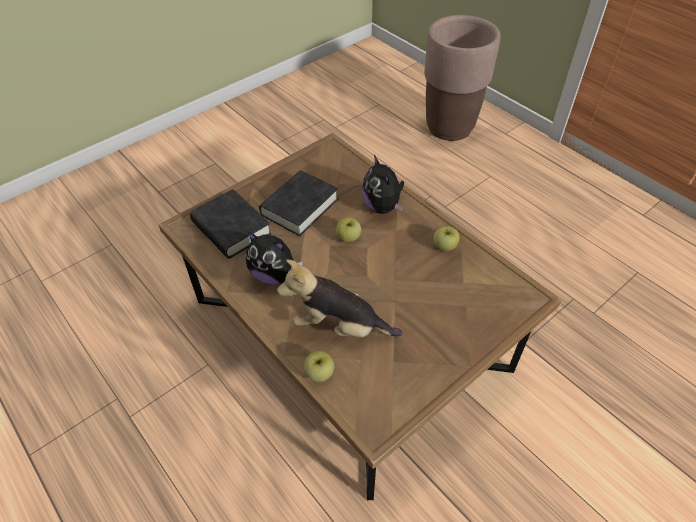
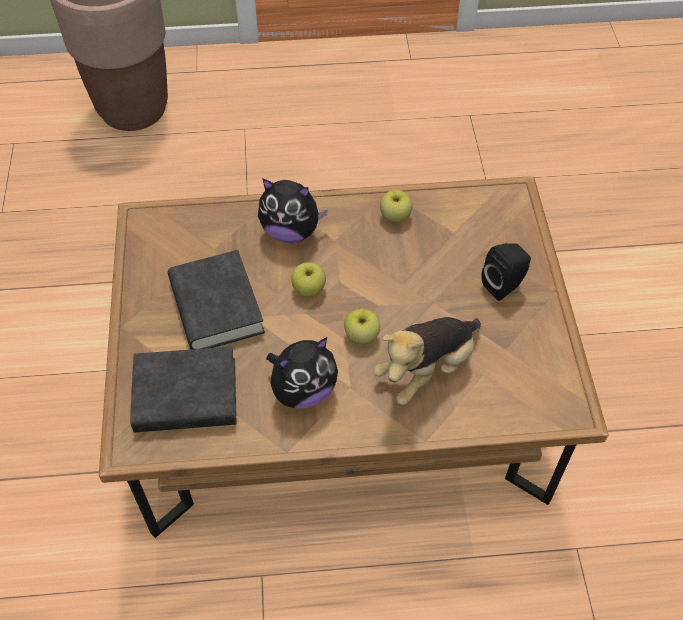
camera: 55 degrees left, 5 degrees up
(319, 373) = (475, 421): apple -> apple (361, 336)
(446, 333) = (504, 285): none -> black speaker

